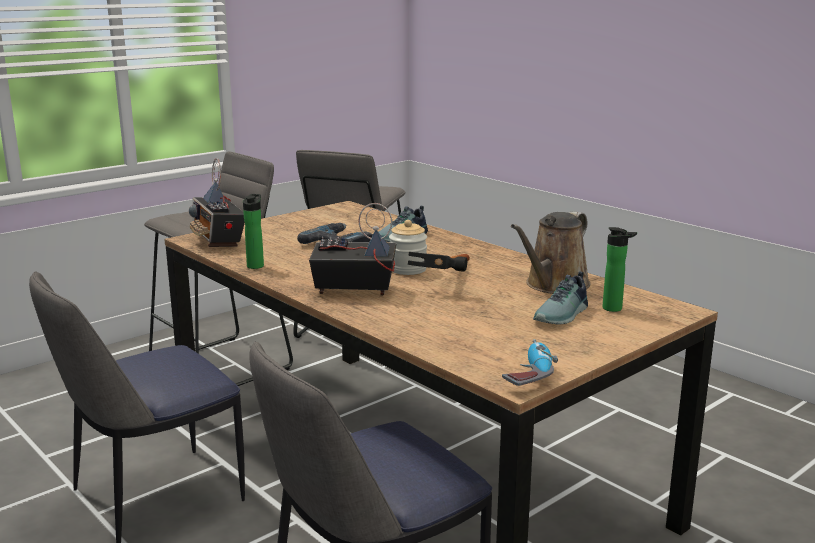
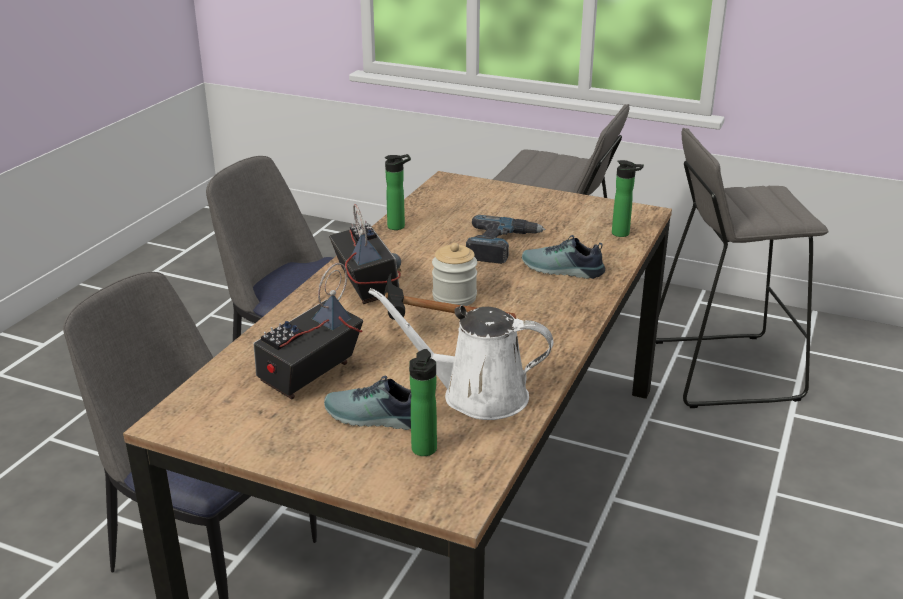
camera: 65 degrees right, 10 degrees up
(218, 241) = (453, 192): radio -> radio (308, 375)
(370, 216) = (623, 234): none -> bottle
(528, 374) = (195, 424): power drill -> none
(554, 285) = (476, 395): brown watering can -> white watering can

